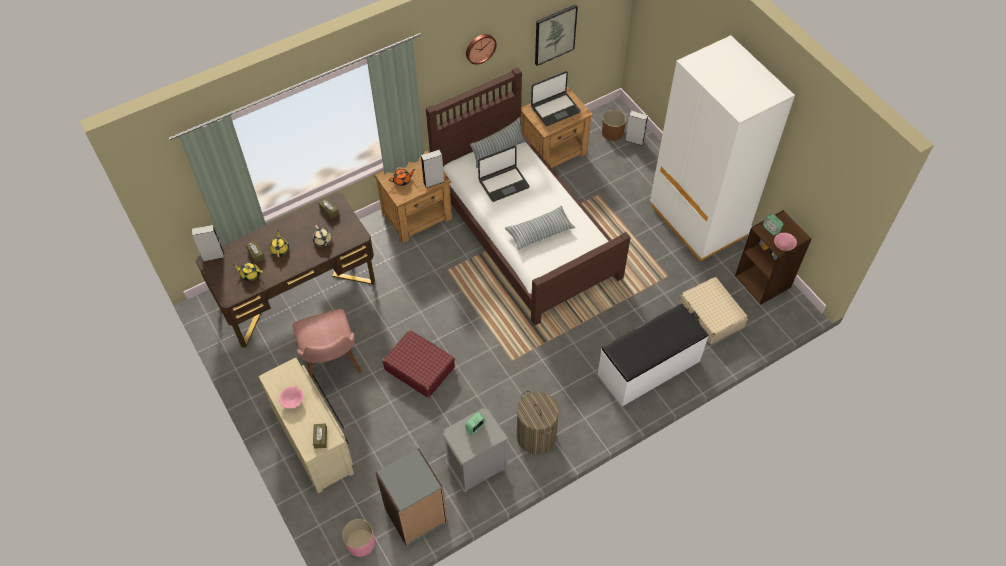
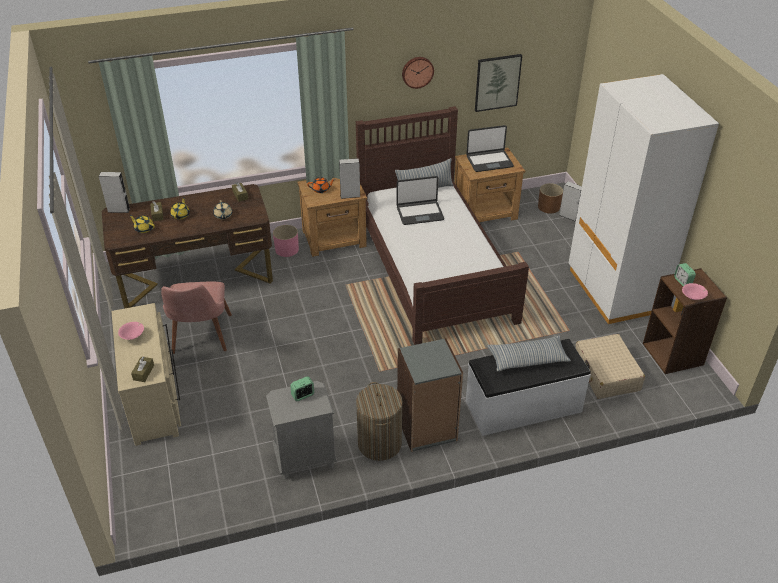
camera: 15 degrees right, 15 degrees down
(360, 543) = (156, 501): pink planter -> pink planter (287, 249)
(416, 517) = (223, 490): grey bookcase -> grey bookcase (427, 429)
(419, 368) = (284, 359): red suitcase -> none
(540, 232) = (441, 255): pillow -> pillow (527, 359)

